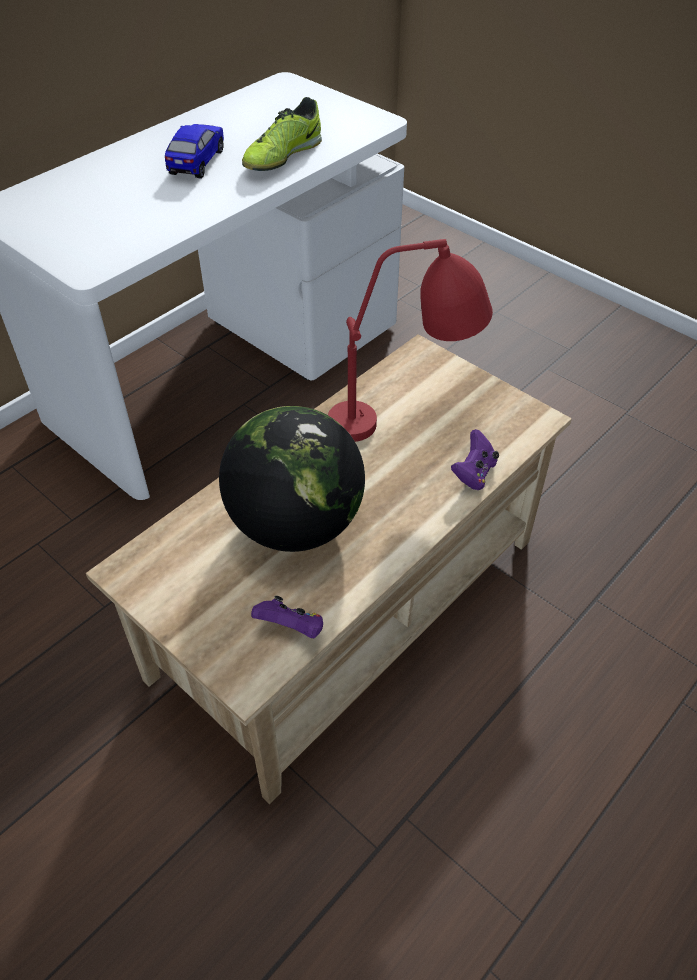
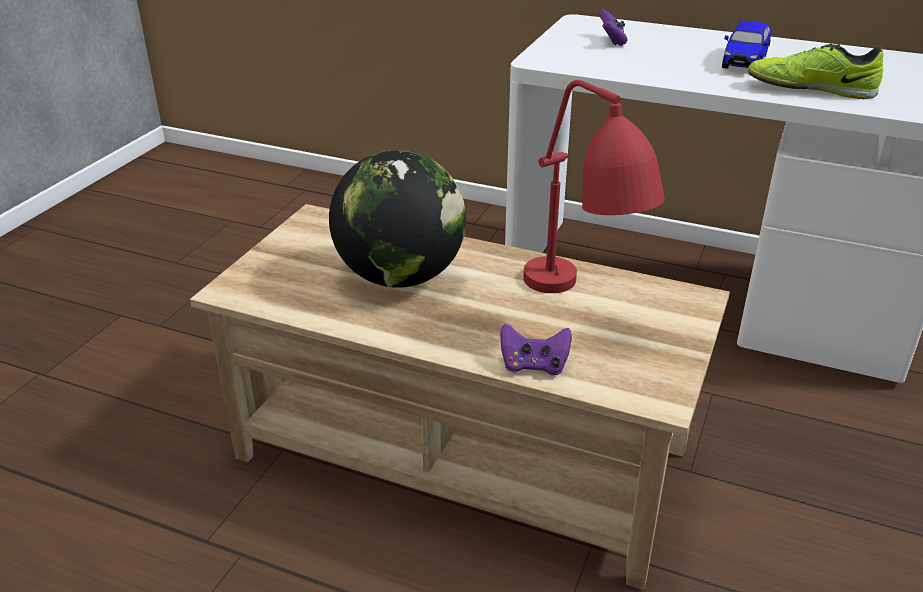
camera: 70 degrees right, 15 degrees down
(197, 162) = (744, 62): toy car -> toy car turned 120 degrees clockwise
(291, 629) = (284, 299): purple game controller -> purple game controller (611, 41)

